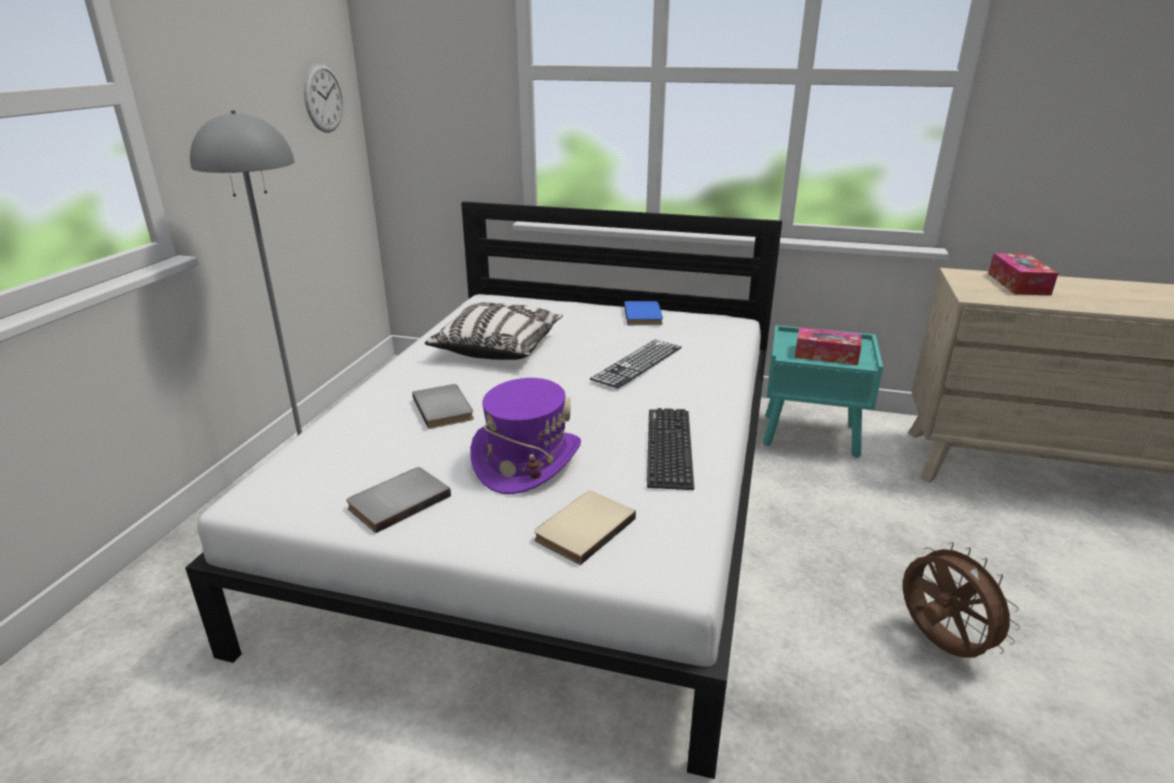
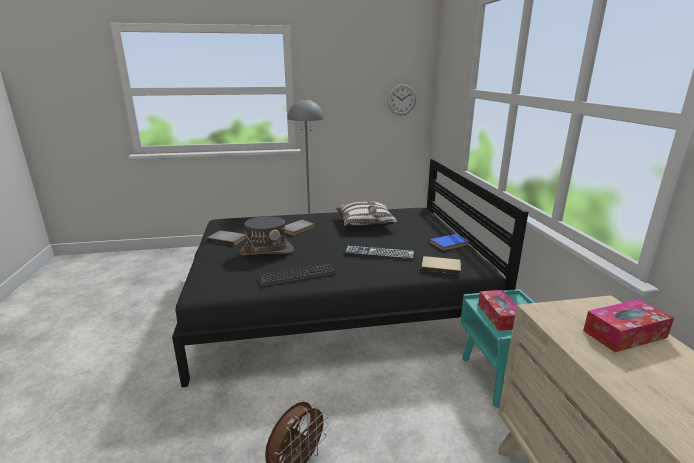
camera: 65 degrees right, 5 degrees down
(526, 460) = (267, 251): purple hat -> grey hat
(555, 505) = (336, 304): white bed -> black bed
(582, 528) = (222, 270): beige book -> beige book (441, 266)

